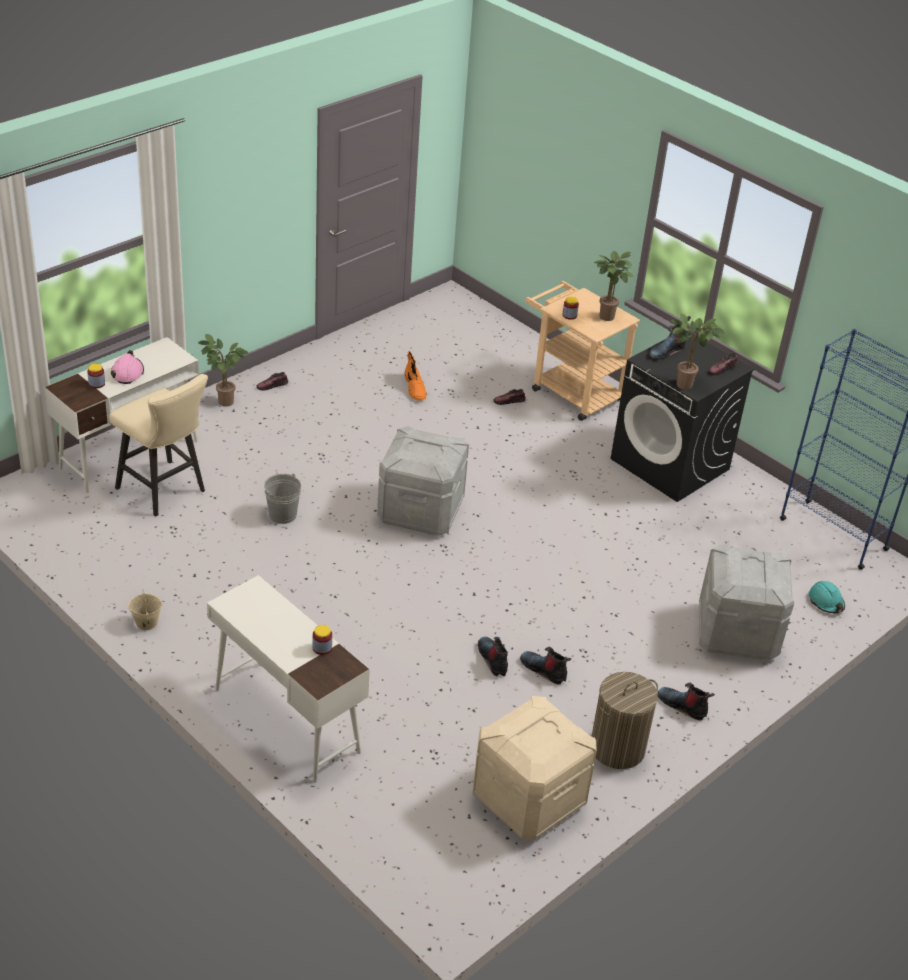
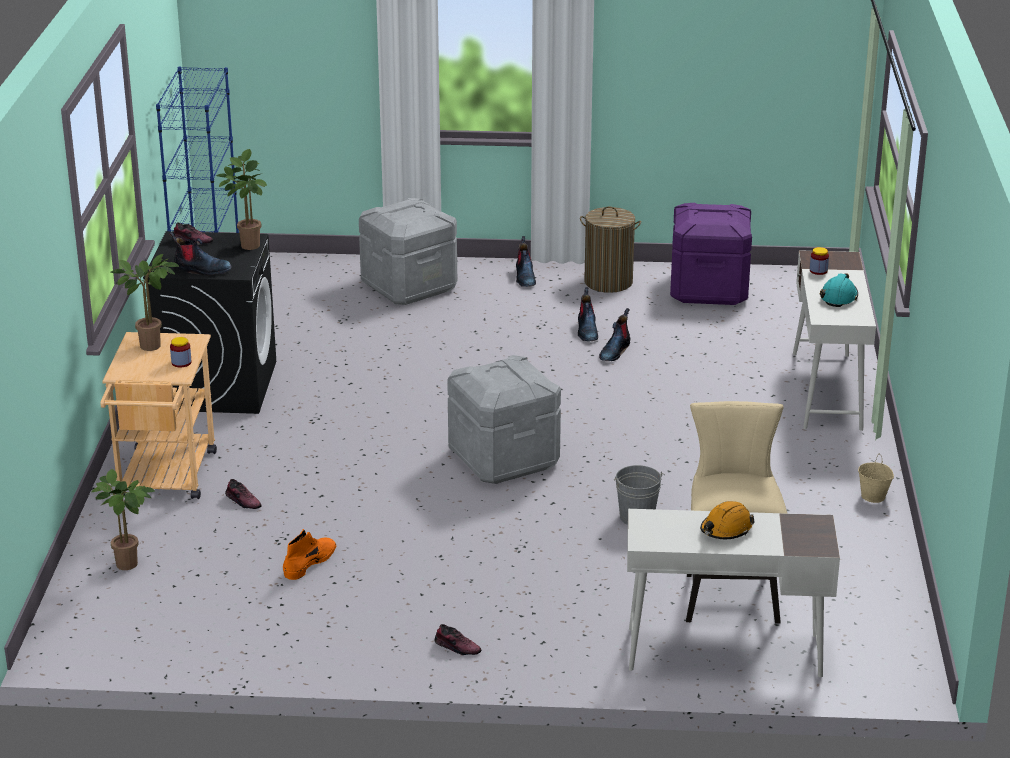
camera: 130 degrees left, 10 degrees down
(96, 384) = (775, 533): jar -> none
(127, 373) = (726, 529): pink hard hat -> orange hard hat
(223, 403) = (542, 657): potted plant -> potted plant (130, 564)
(529, 798) = (708, 290): beige storage box -> purple storage box
(826, 602) = (310, 271): turquoise hard hat -> turquoise hard hat (838, 297)

